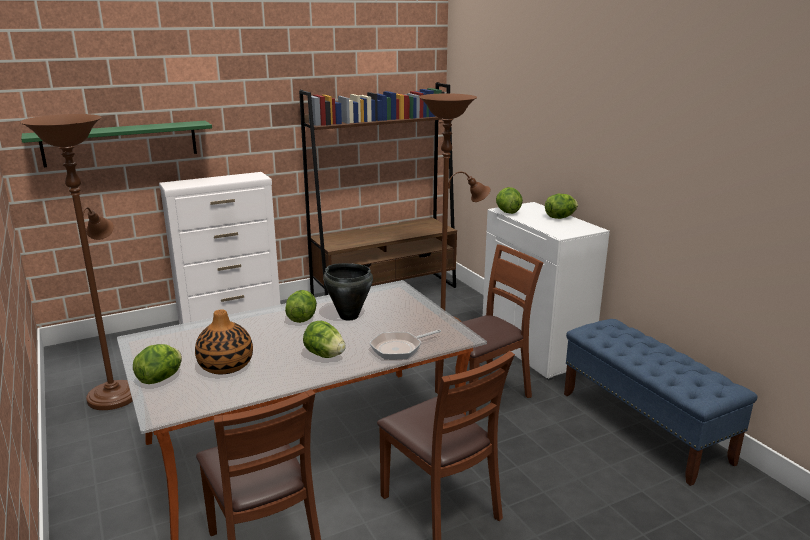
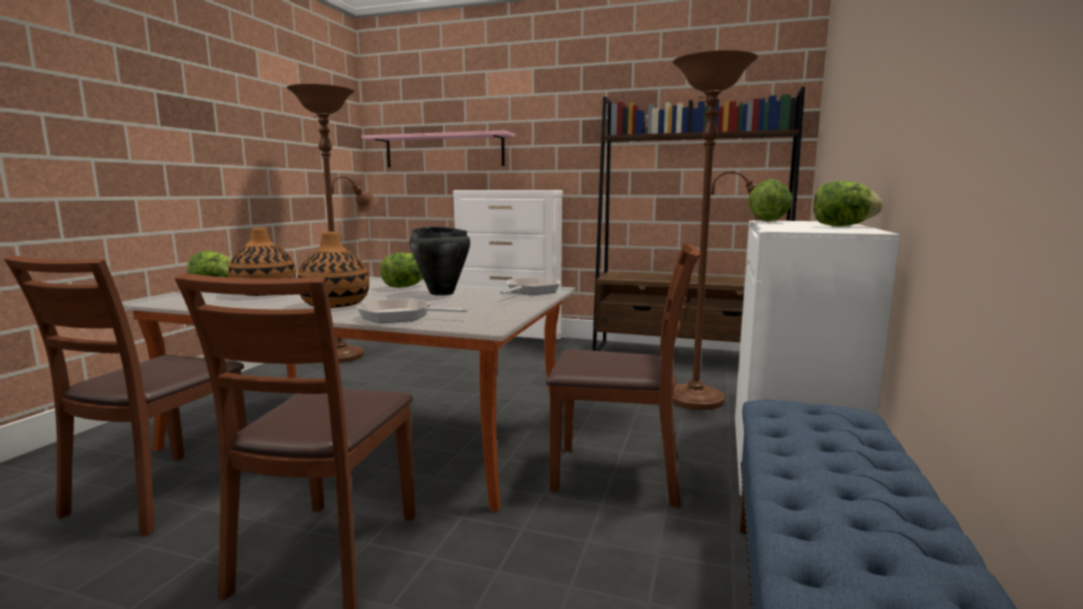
camera: 45 degrees right, 10 degrees down
(121, 143) = (444, 151): green shelf -> pink shelf
(324, 355) = (335, 304): lettuce -> vase
(393, 294) = (530, 291): none -> frying pan

